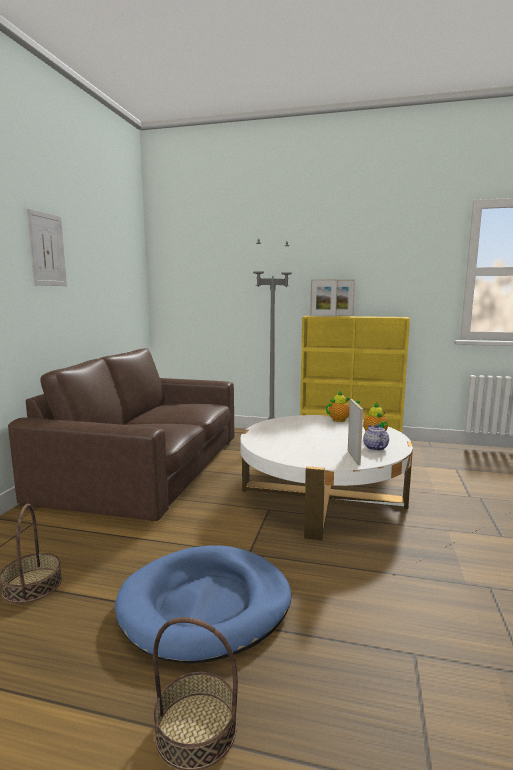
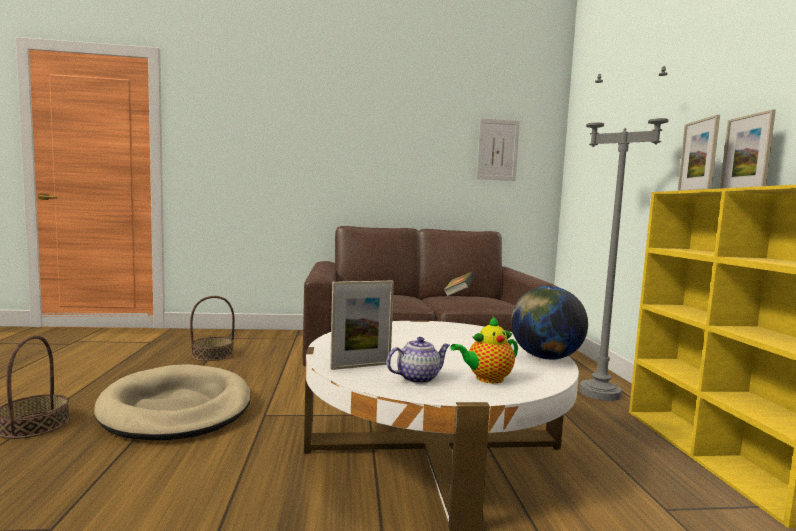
camera: 70 degrees right, 5 degrees down
(47, 249) = (390, 129): picture -> picture (497, 150)
(169, 409) = (458, 295): none -> book
(206, 605) = (177, 408): blue dog bed -> beige dog bed
(340, 420) = (545, 357): teapot -> globe

